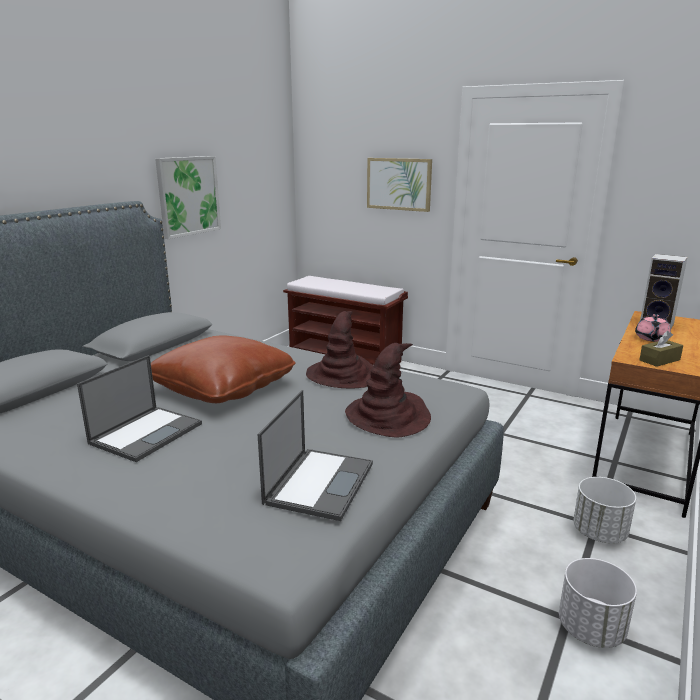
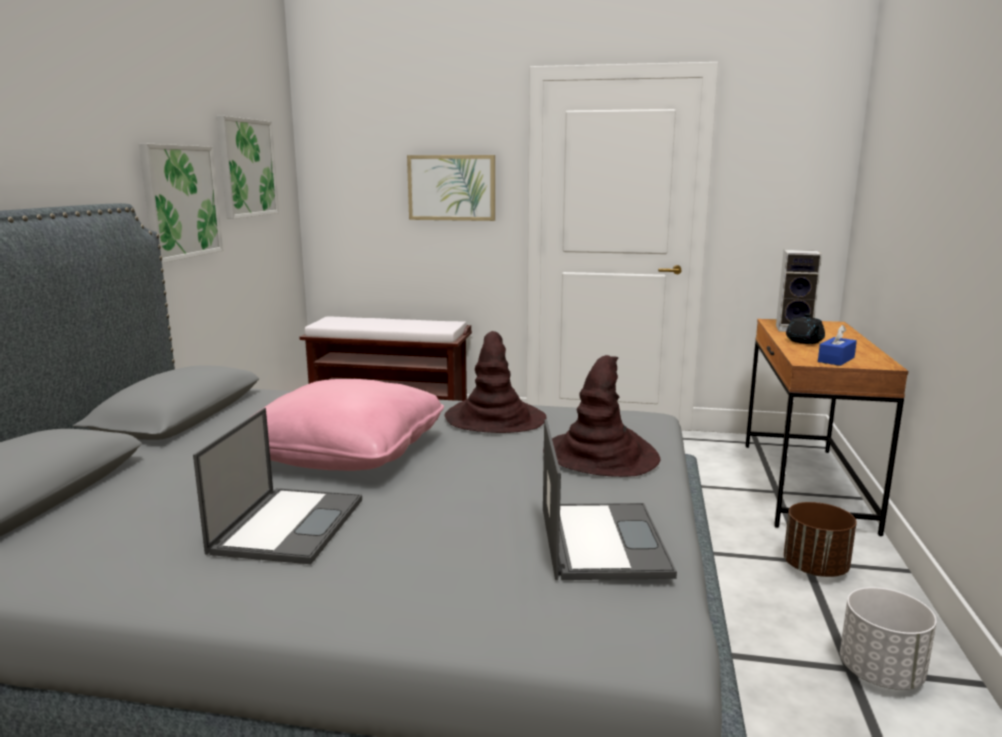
camera: 20 degrees left, 5 degrees down
(223, 388) = (346, 454): brown pillow -> pink pillow
(247, 168) = (247, 168): none -> picture
(599, 533) = (815, 569): white planter -> brown planter
(651, 338) = (804, 341): pink teapot -> black teapot
(659, 360) = (836, 360): brown tissue box -> blue tissue box

